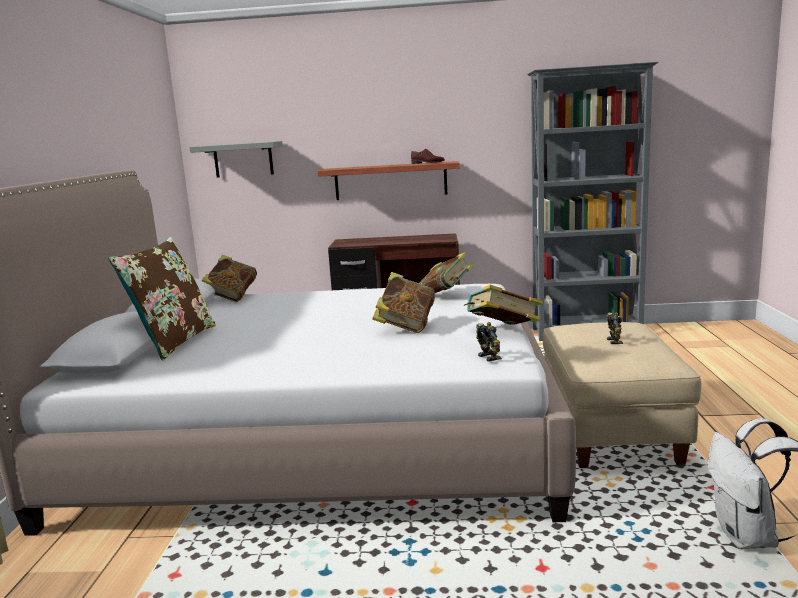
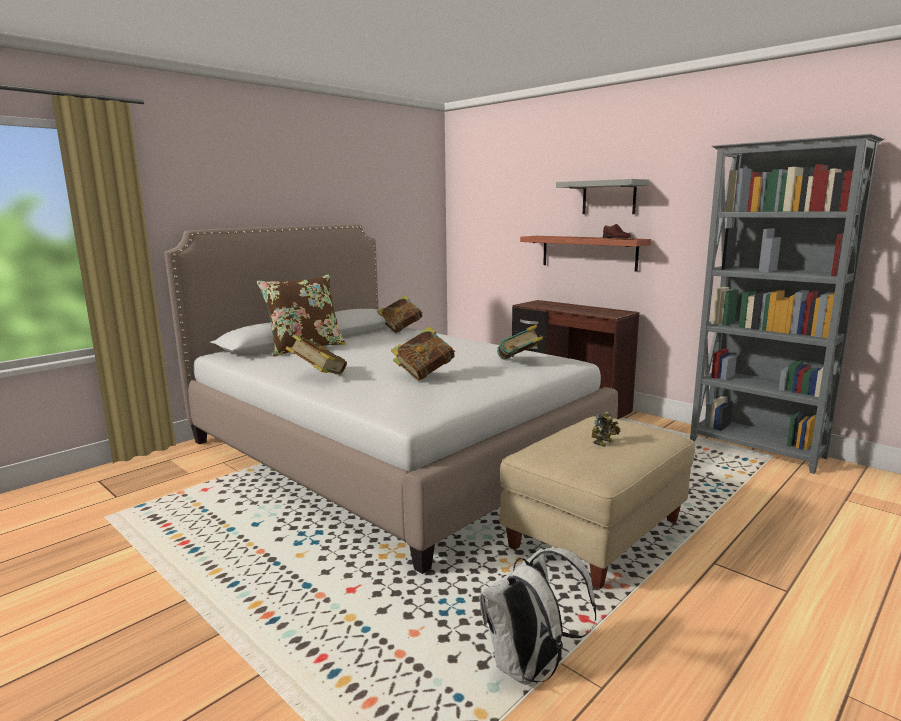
camera: 40 degrees right, 0 degrees up
(243, 159) = (482, 222): grey shelf -> grey shelf (609, 197)
(491, 356) = (409, 410): toy robot -> none
(502, 331) = (474, 397): book -> book (318, 376)

